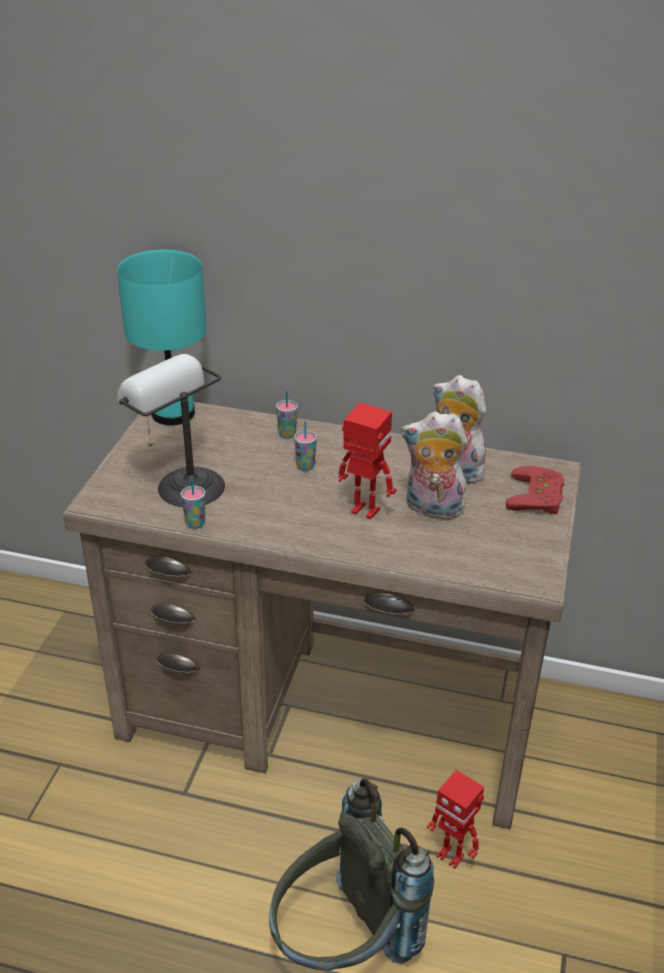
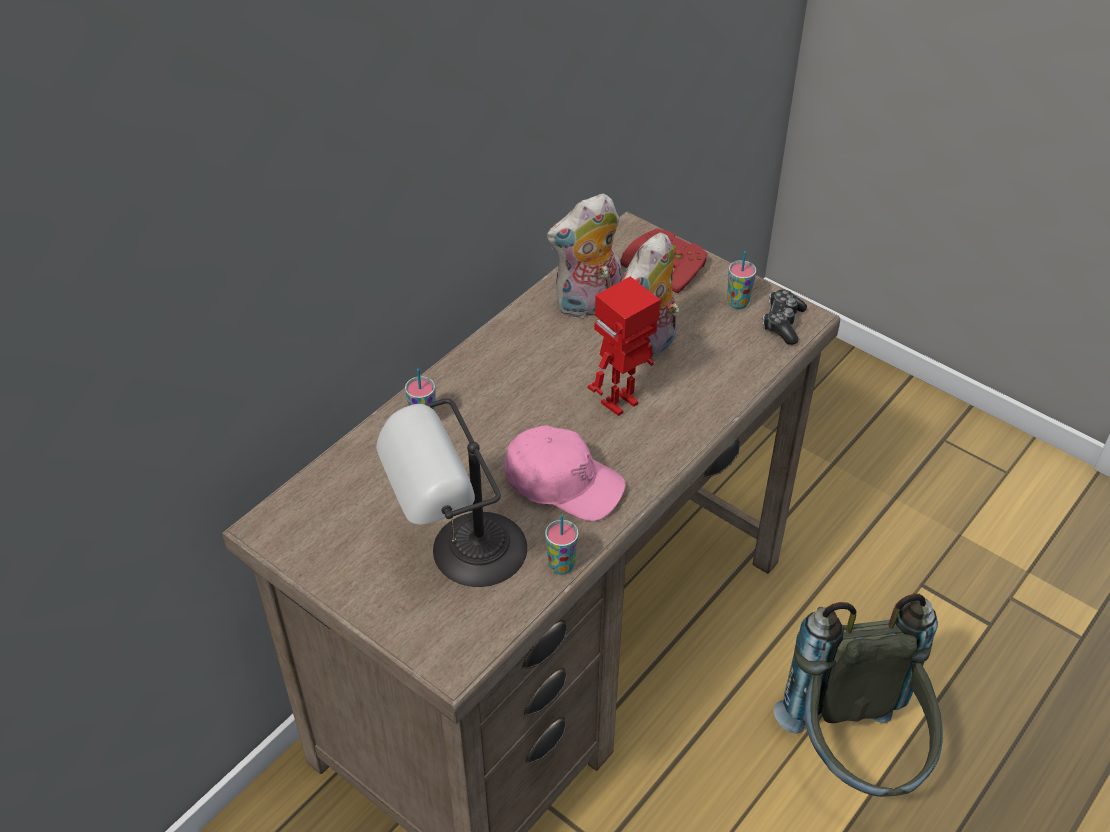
camera: 65 degrees left, 10 degrees up
(172, 414) = (291, 523): turquoise table lamp -> none
(269, 505) = (563, 483): none -> pink cap
(305, 466) = (503, 425): cup -> cup (738, 303)
(451, 855) = (788, 623): toy robot -> none
(522, 572) = (782, 323): none -> game controller

